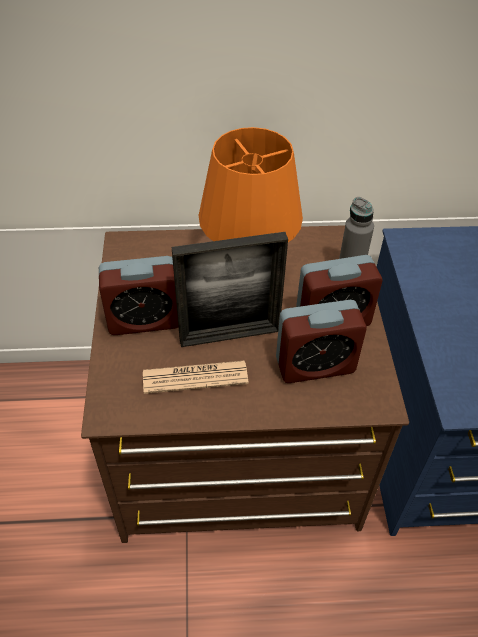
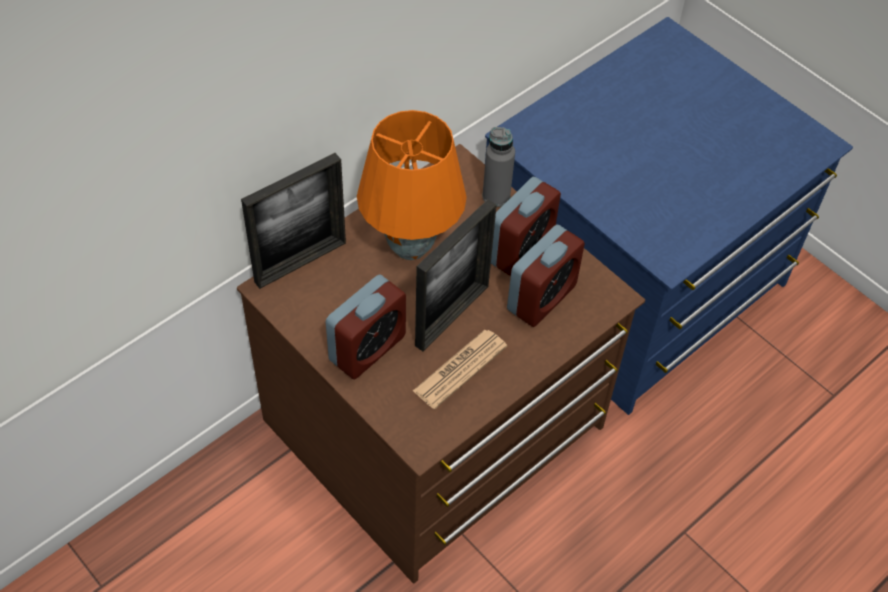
camera: 40 degrees left, 5 degrees up
(161, 239) = (300, 262): none -> picture frame

